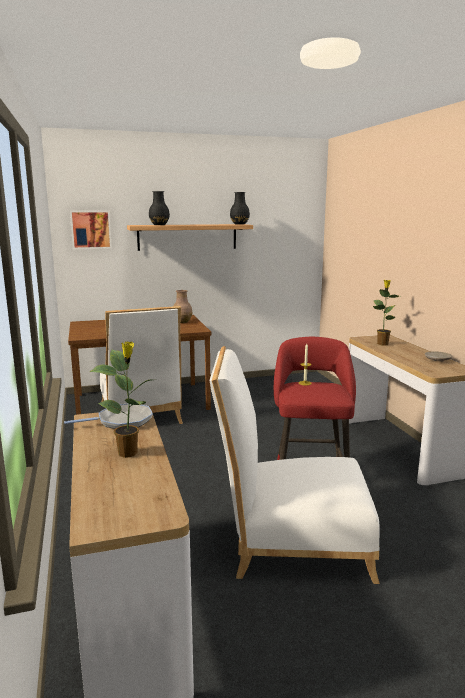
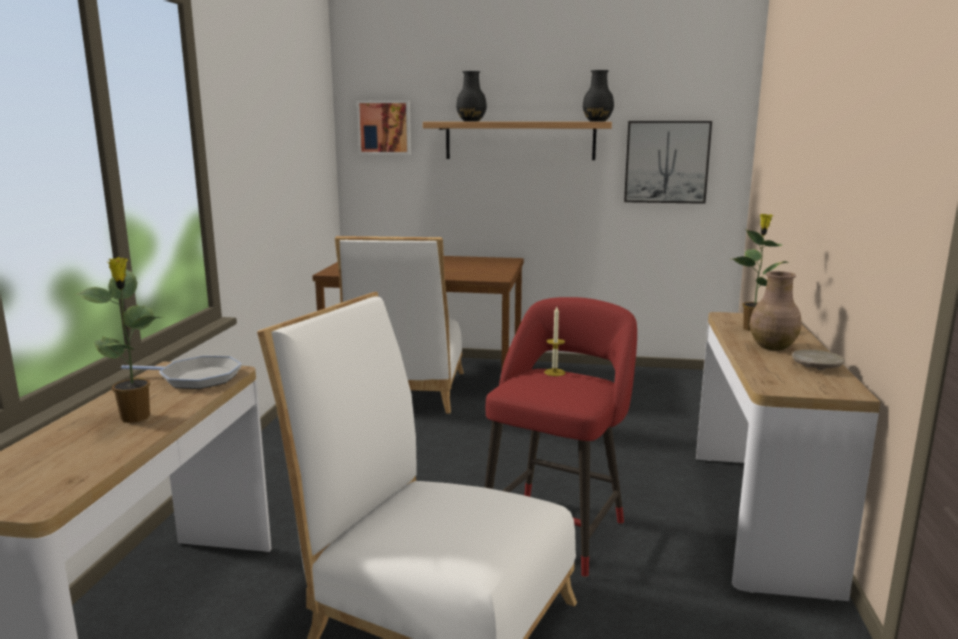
camera: 25 degrees right, 0 degrees up
(182, 322) = (490, 266): brown vase -> brown vase (772, 347)
(277, 248) = (666, 162): none -> picture

